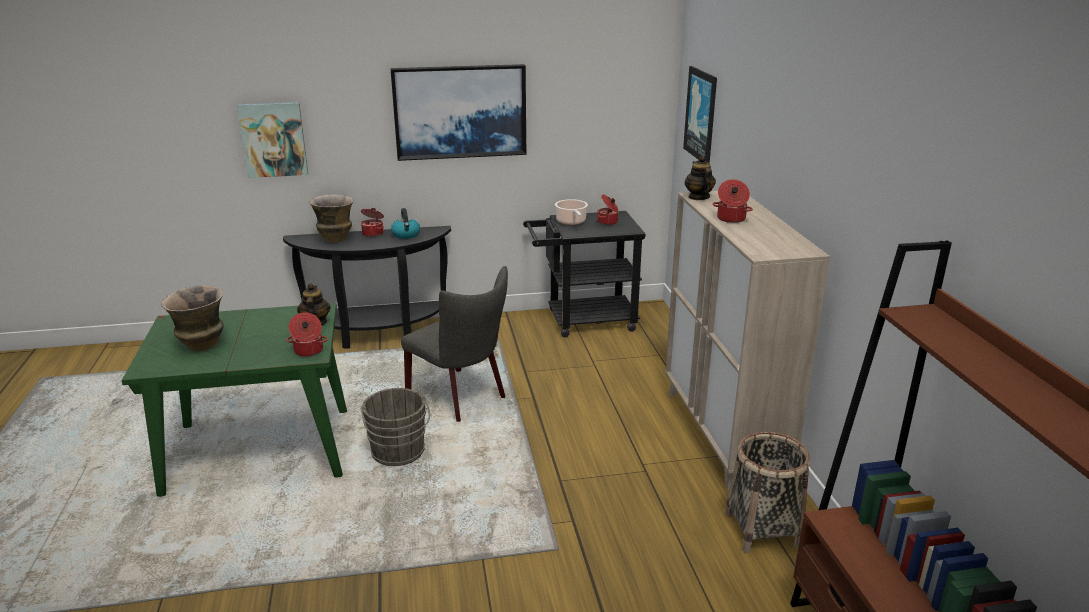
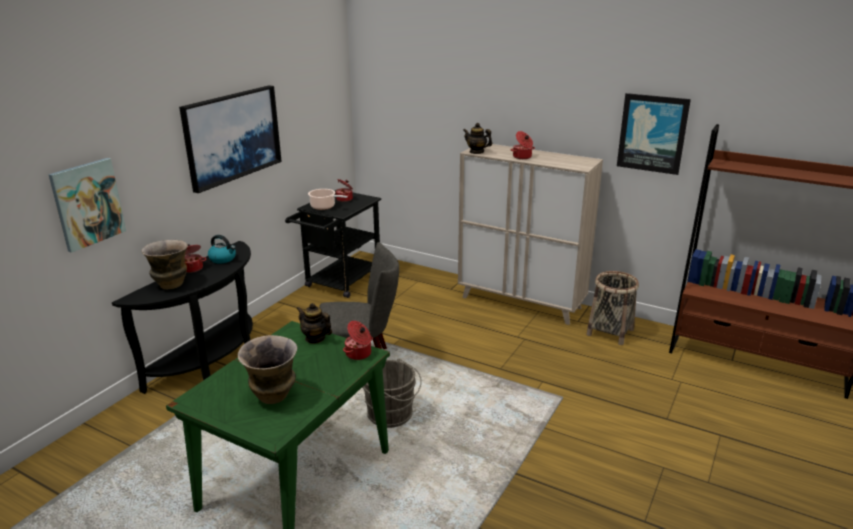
camera: 50 degrees left, 0 degrees up
(701, 115) = (399, 101): picture -> picture (652, 133)

